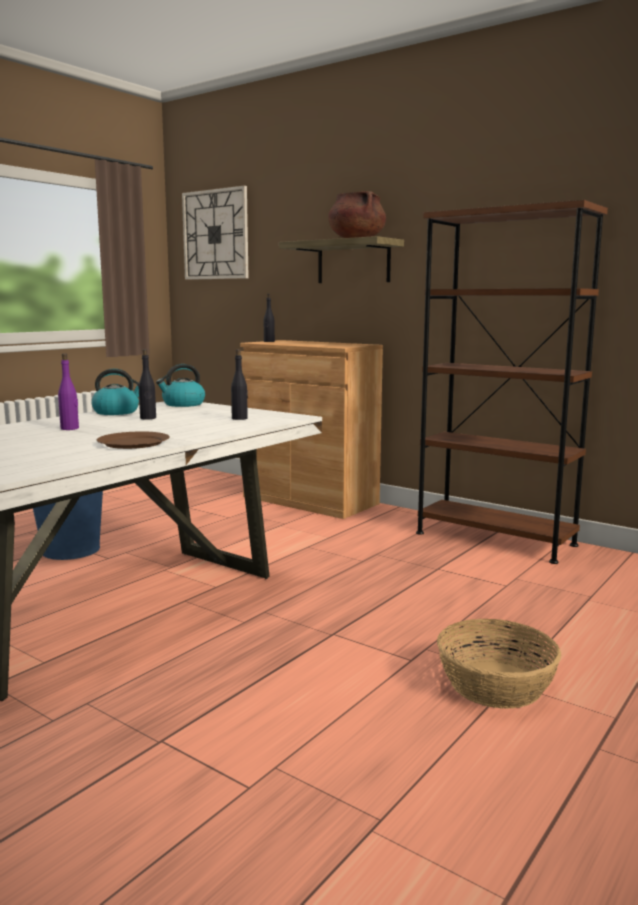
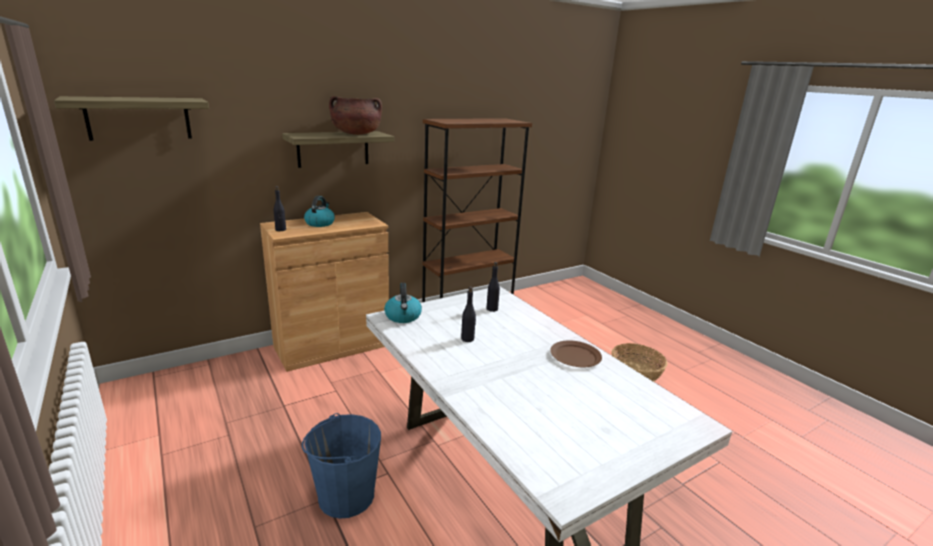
camera: 70 degrees left, 10 degrees up
(70, 428) = (500, 375): purple bottle -> none
(117, 412) = (424, 348): kettle -> kettle (320, 223)
(215, 234) = (139, 118): wall clock -> shelf

